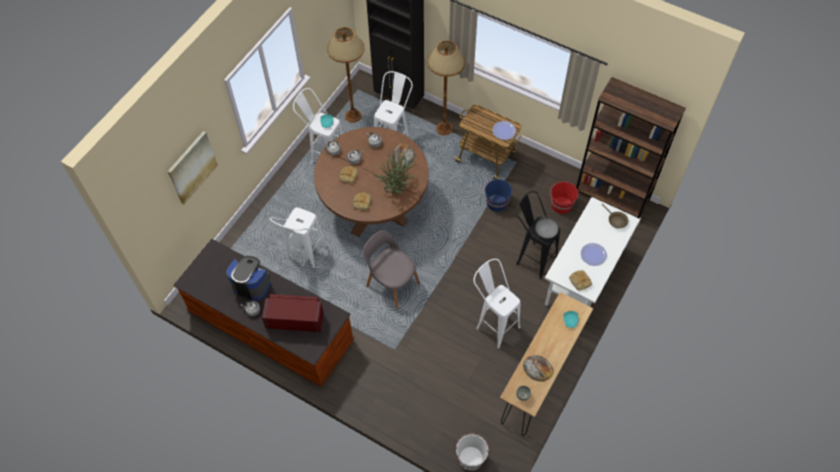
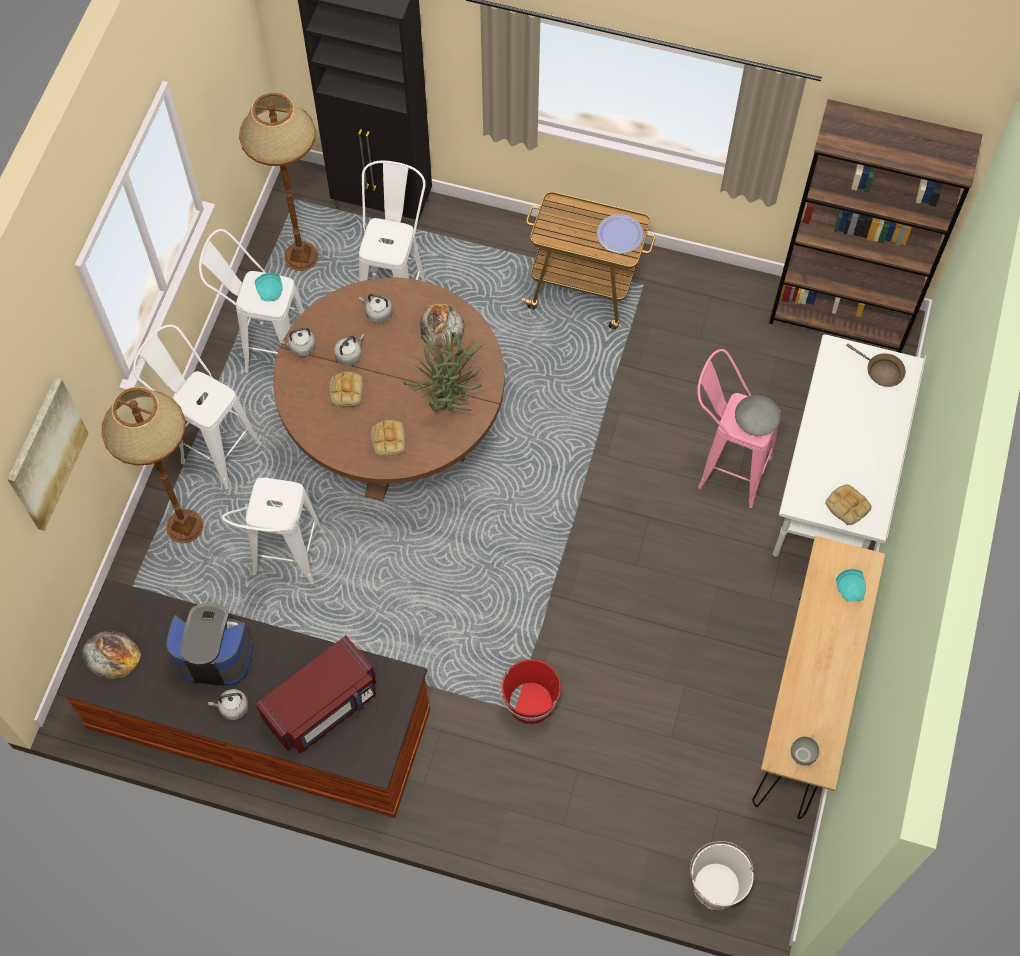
camera: 15 degrees left, 5 degrees up
(295, 319) = (323, 706): red microwave -> red microwave turned 150 degrees clockwise
(392, 283) = (473, 580): grey chair -> none
(444, 129) = (487, 246): brown floor lamp -> brown floor lamp (185, 526)
(493, 323) = (687, 615): white stool -> white stool (211, 447)
(496, 203) = (628, 375): blue bucket -> none
(531, 257) = (723, 468): black stool -> pink stool
(538, 368) = (816, 694): bread -> bread (111, 654)
(561, 205) = (750, 353): red bucket -> red bucket (530, 704)
(593, 255) = (858, 448): plate -> none

